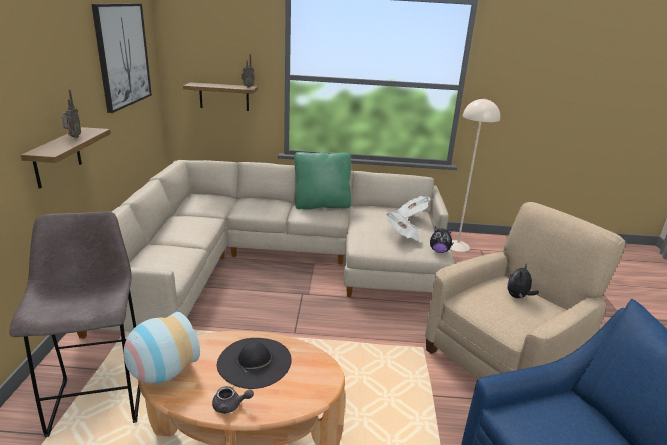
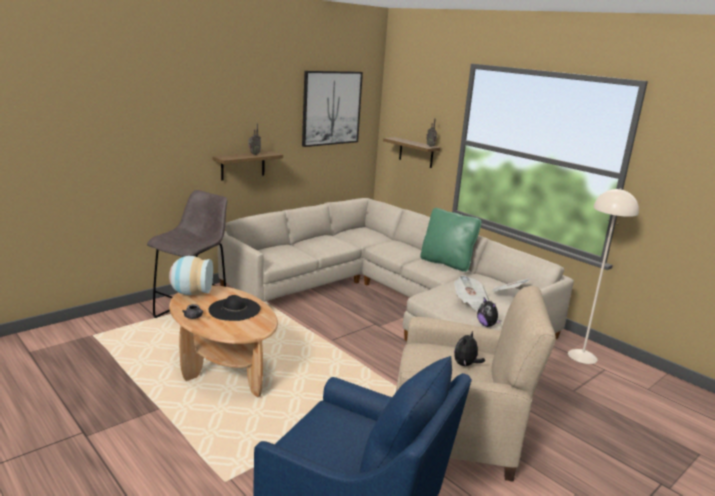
camera: 45 degrees right, 5 degrees down
(518, 297) = (465, 365): plush toy -> plush toy turned 45 degrees counterclockwise

